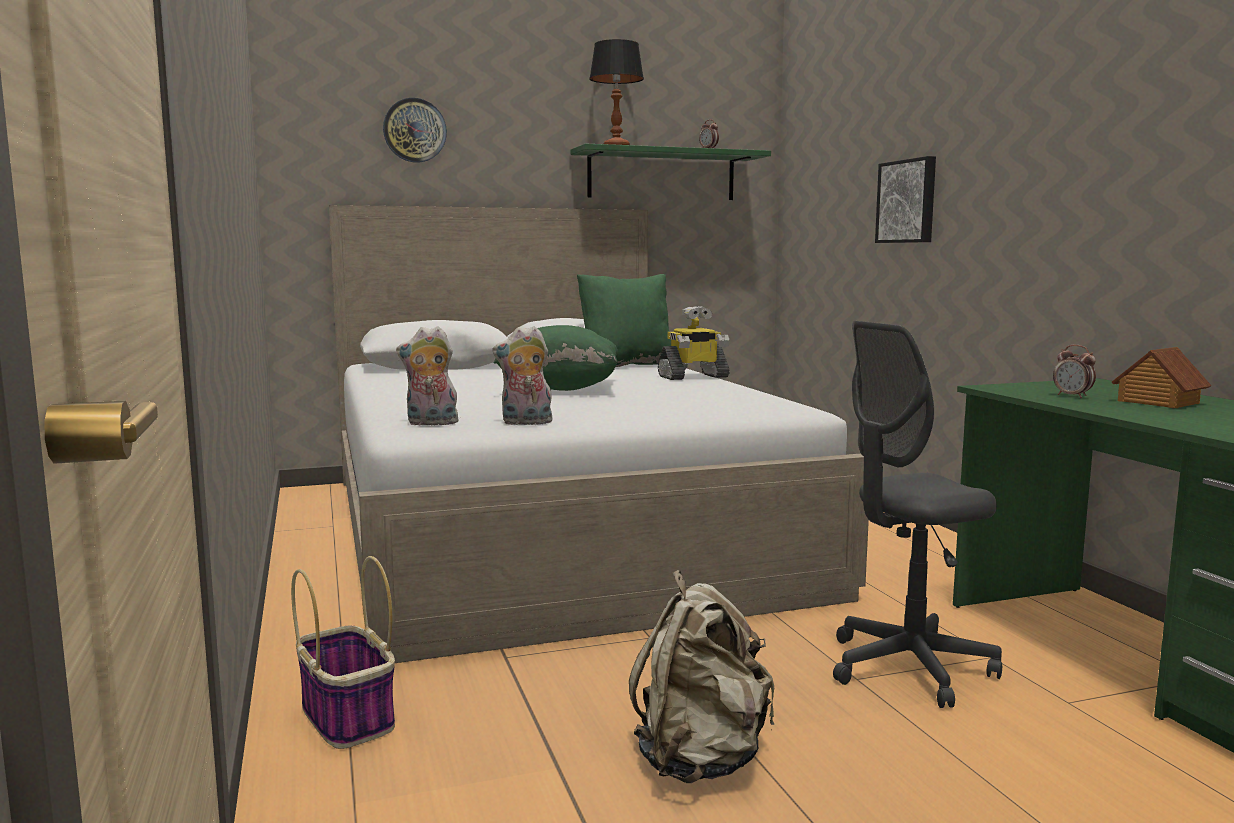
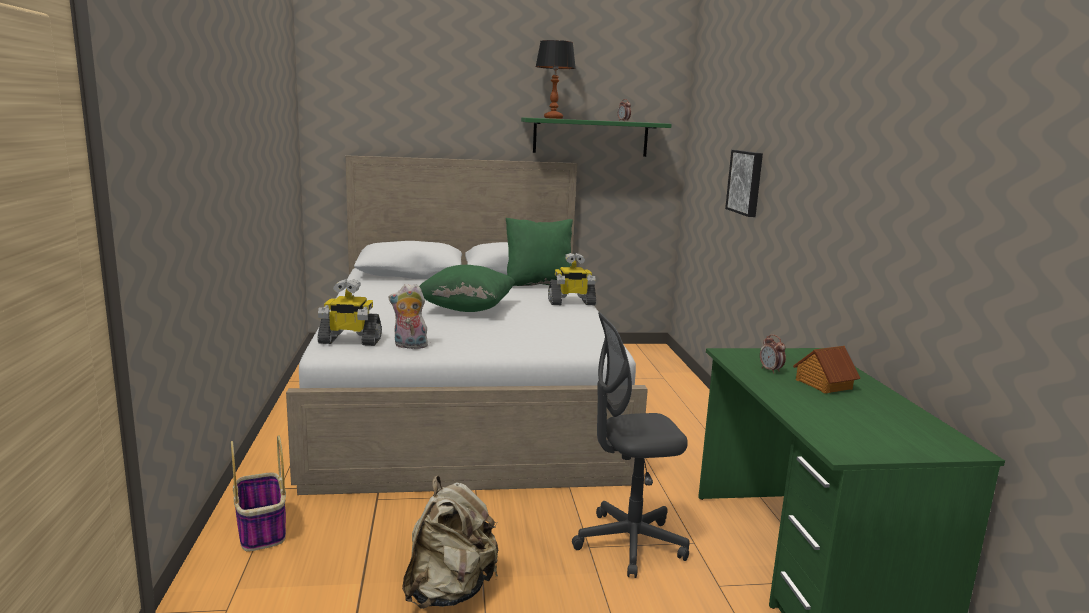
camera: 10 degrees right, 5 degrees up
(414, 130) = (408, 103): wall clock -> none
(430, 423) = (349, 341): plush toy -> toy robot

